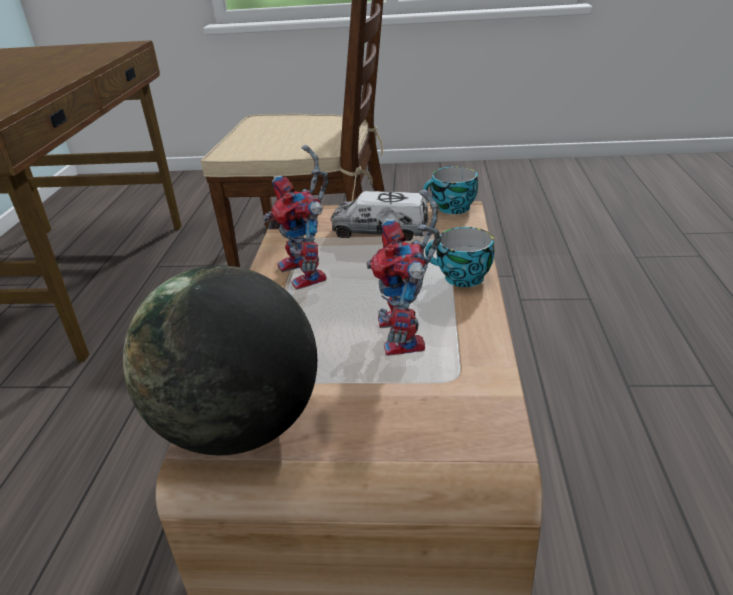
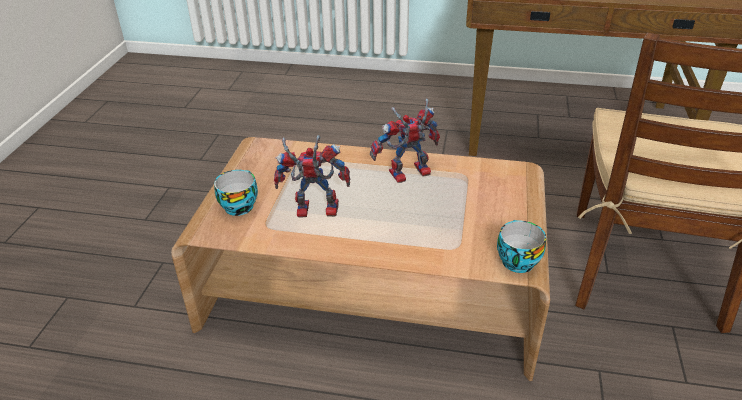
camera: 95 degrees right, 5 degrees up
(240, 428) = (263, 154): globe -> none
(380, 231) = (473, 212): toy truck -> none
(461, 278) = (380, 245): cup -> cup (239, 205)

